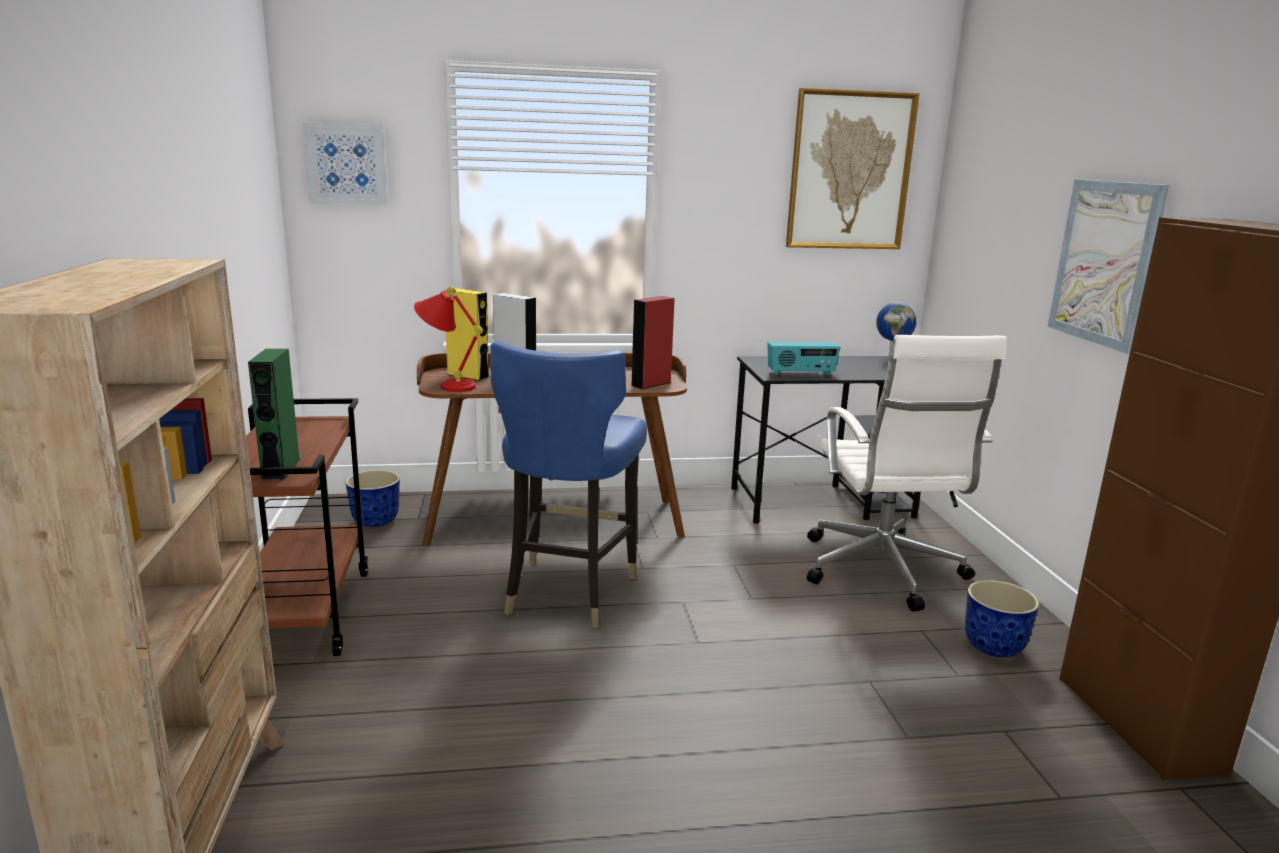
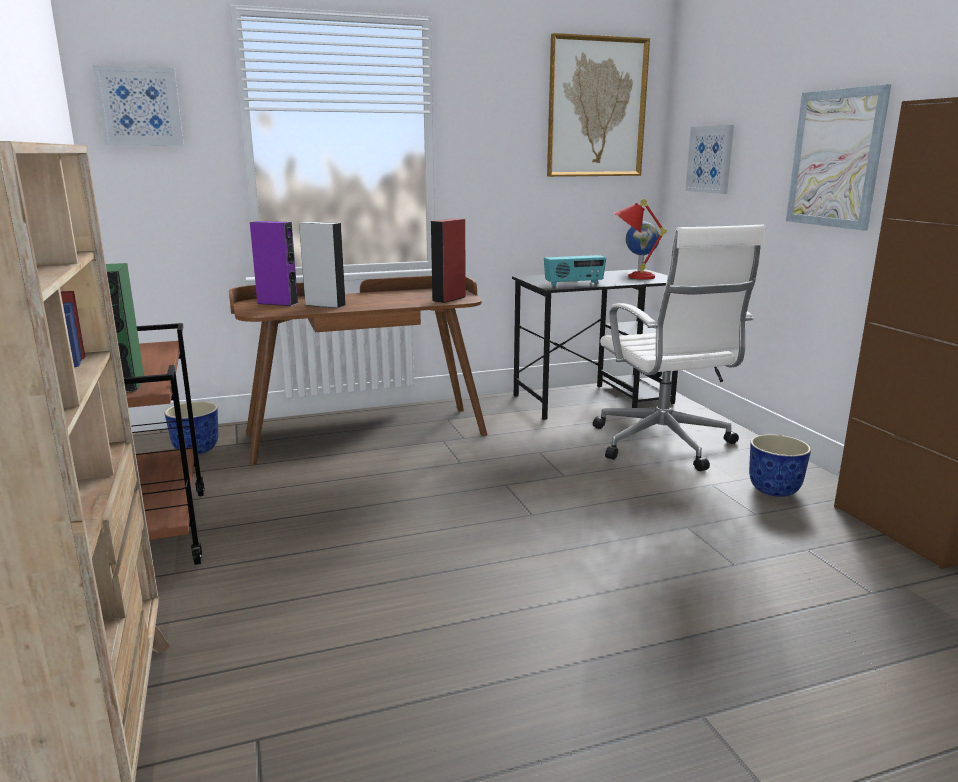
camera: 10 degrees left, 0 degrees up
(446, 386) = (261, 311): red table lamp -> red table lamp (631, 277)
(468, 376) = (277, 303): yellow speaker -> purple speaker
(568, 591) = (400, 488): blue chair -> none
(977, 239) = (710, 159): none -> picture

